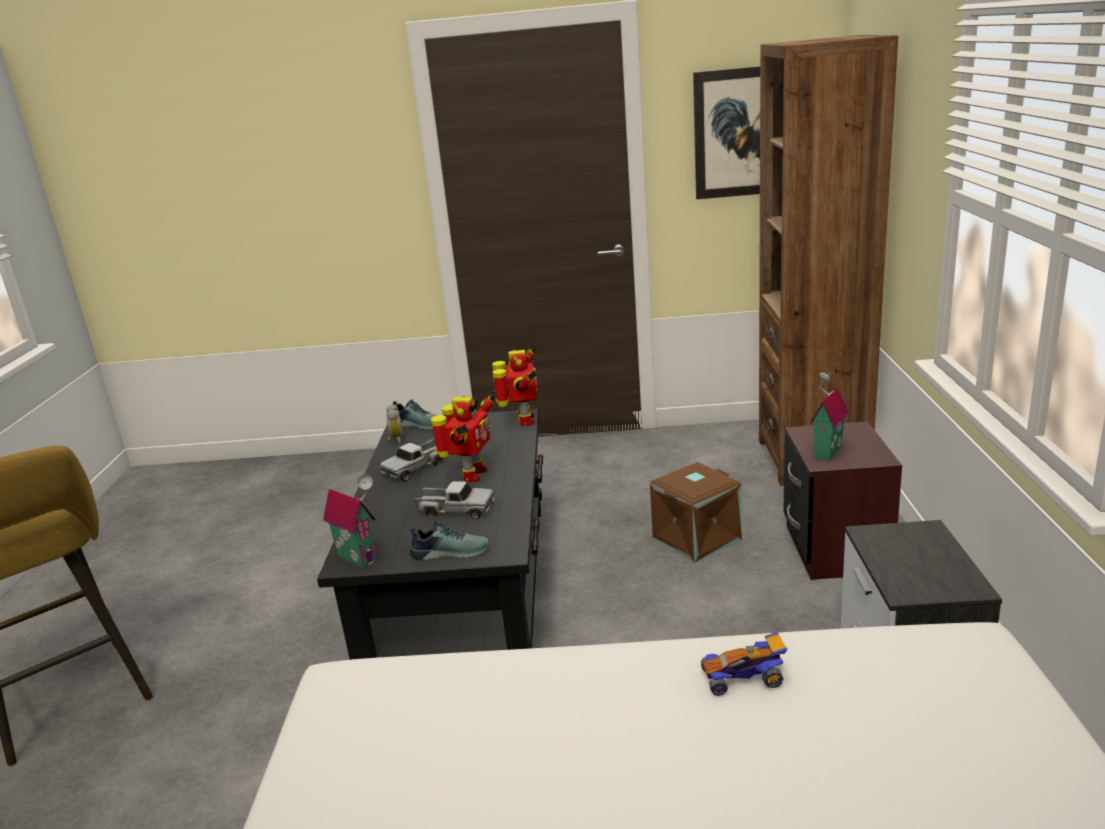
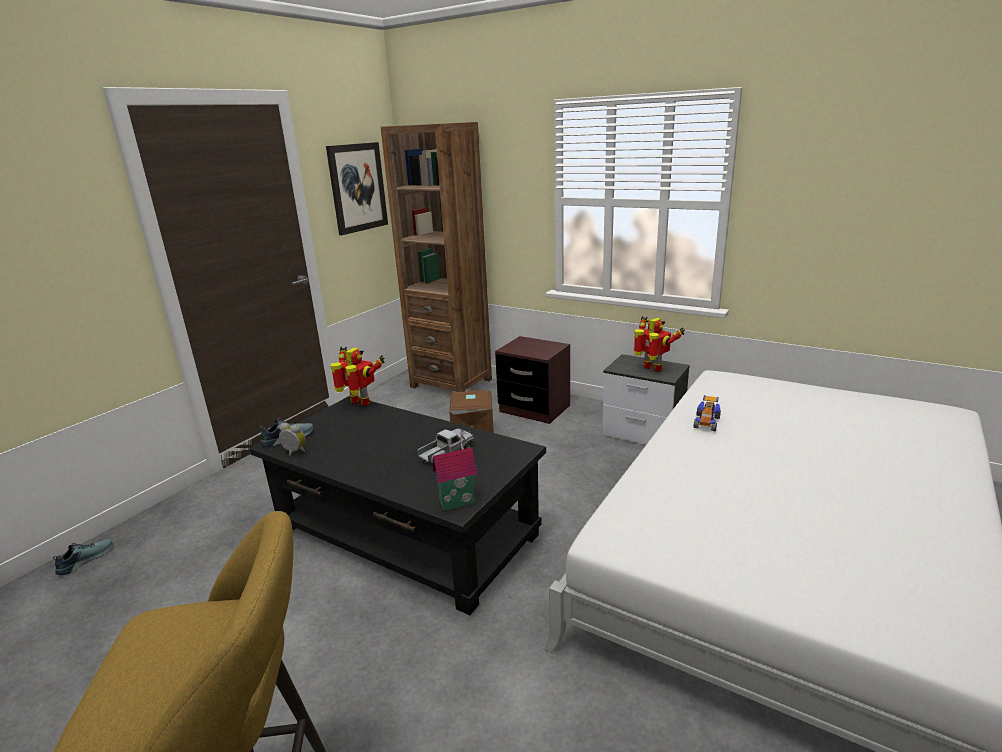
camera: 60 degrees left, 0 degrees up
(416, 468) = (358, 454): toy truck -> none
(450, 551) = (498, 466): shoe -> shoe (85, 559)
(471, 475) = (406, 437): toy robot -> toy robot (652, 369)
(825, 451) = (534, 351): toy house -> none

